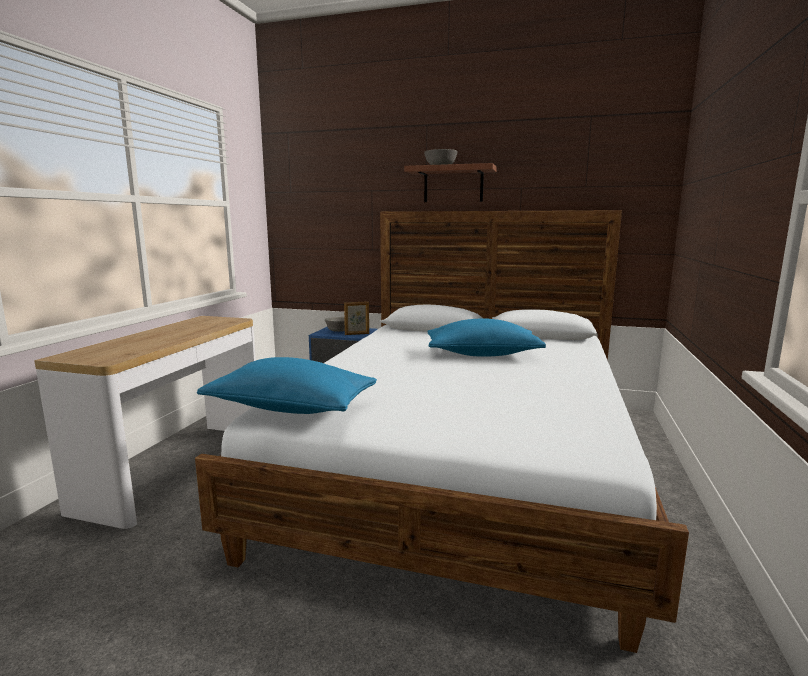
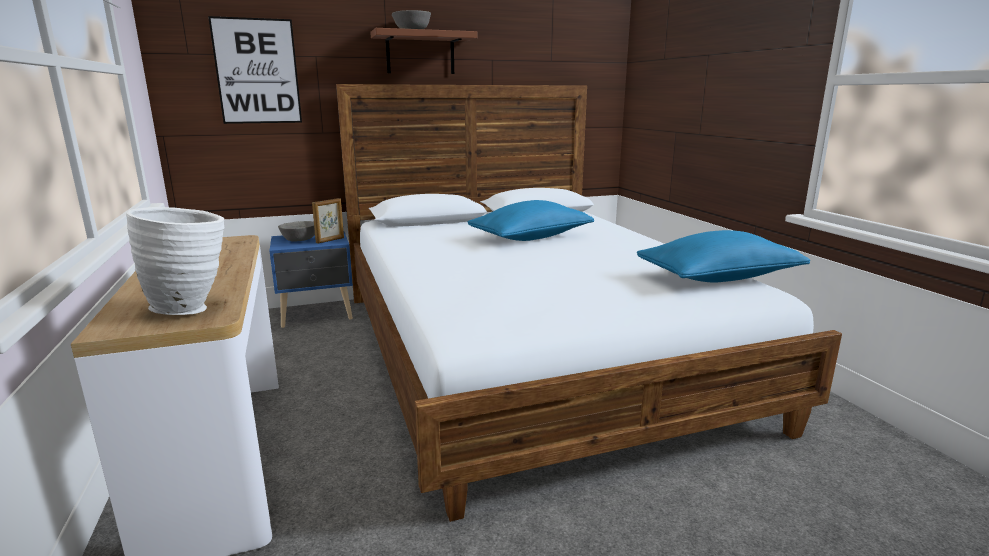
camera: 35 degrees left, 5 degrees up
(113, 354) = (193, 308): none -> white vase
(291, 408) = (480, 322): blue pillow -> blue pillow (718, 278)
(330, 203) = (257, 71): none -> picture

